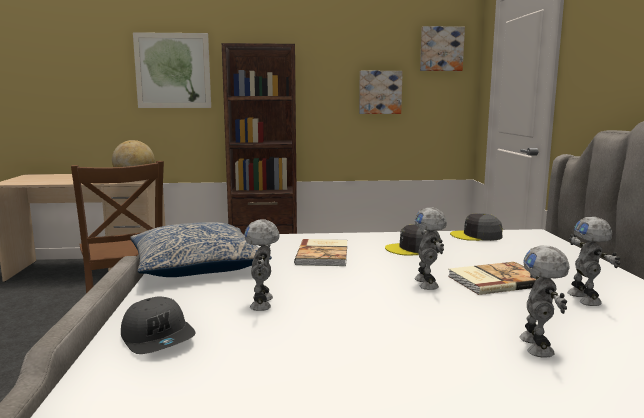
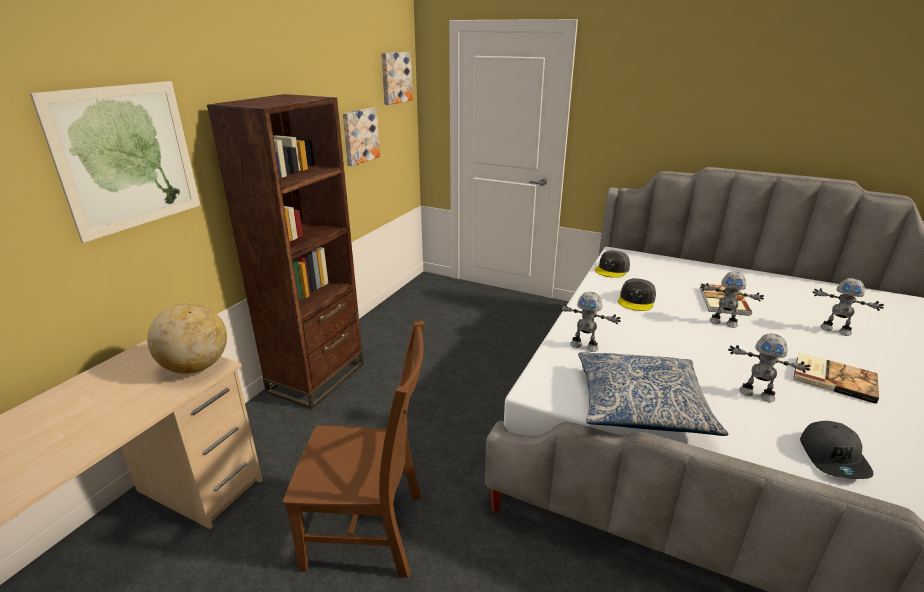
camera: 60 degrees left, 15 degrees up
(158, 338) = (833, 457): grey cap -> grey cap turned 105 degrees clockwise
(324, 254) = (634, 337): book -> book (833, 378)
(585, 298) = (761, 291): toy robot -> toy robot (584, 346)

